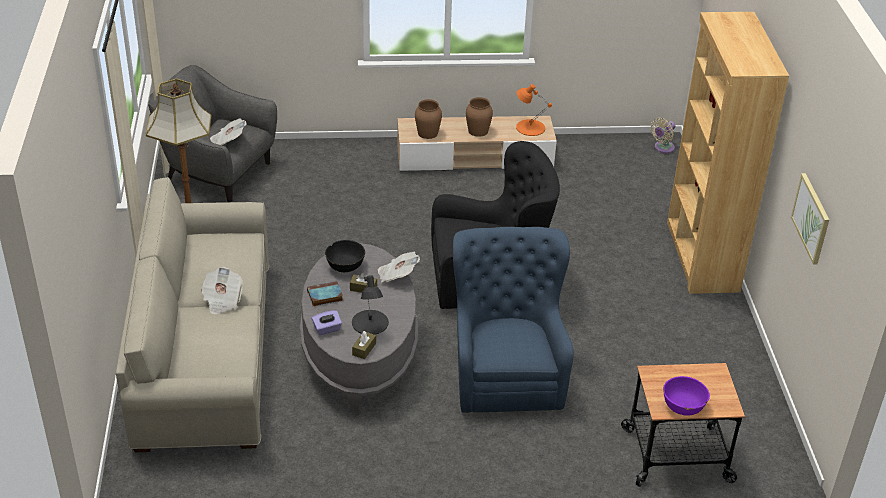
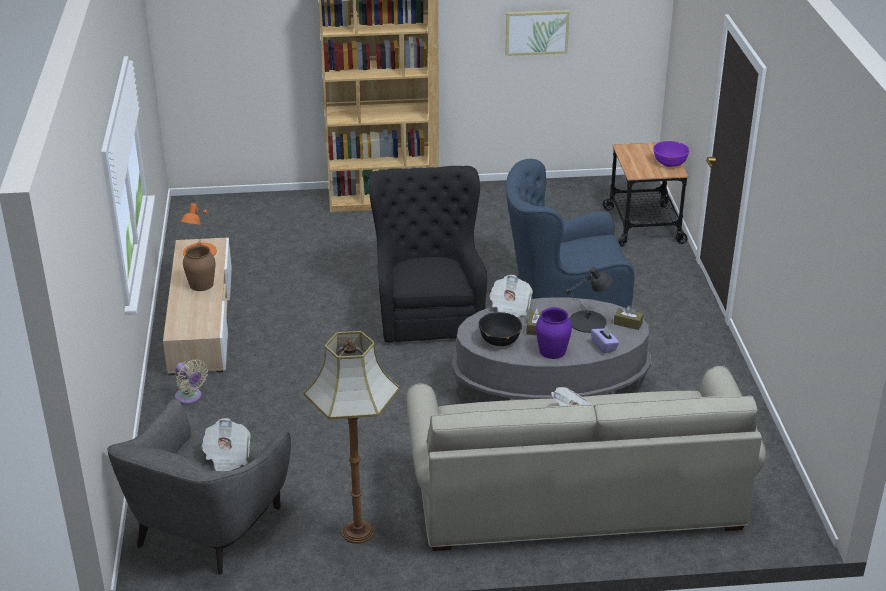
camera: 90 degrees left, 5 degrees down
(324, 296) = (552, 351): book -> purple vase
(428, 133) = (201, 318): brown vase -> none
(662, 148) = (200, 207): beige fan -> beige fan (190, 397)

